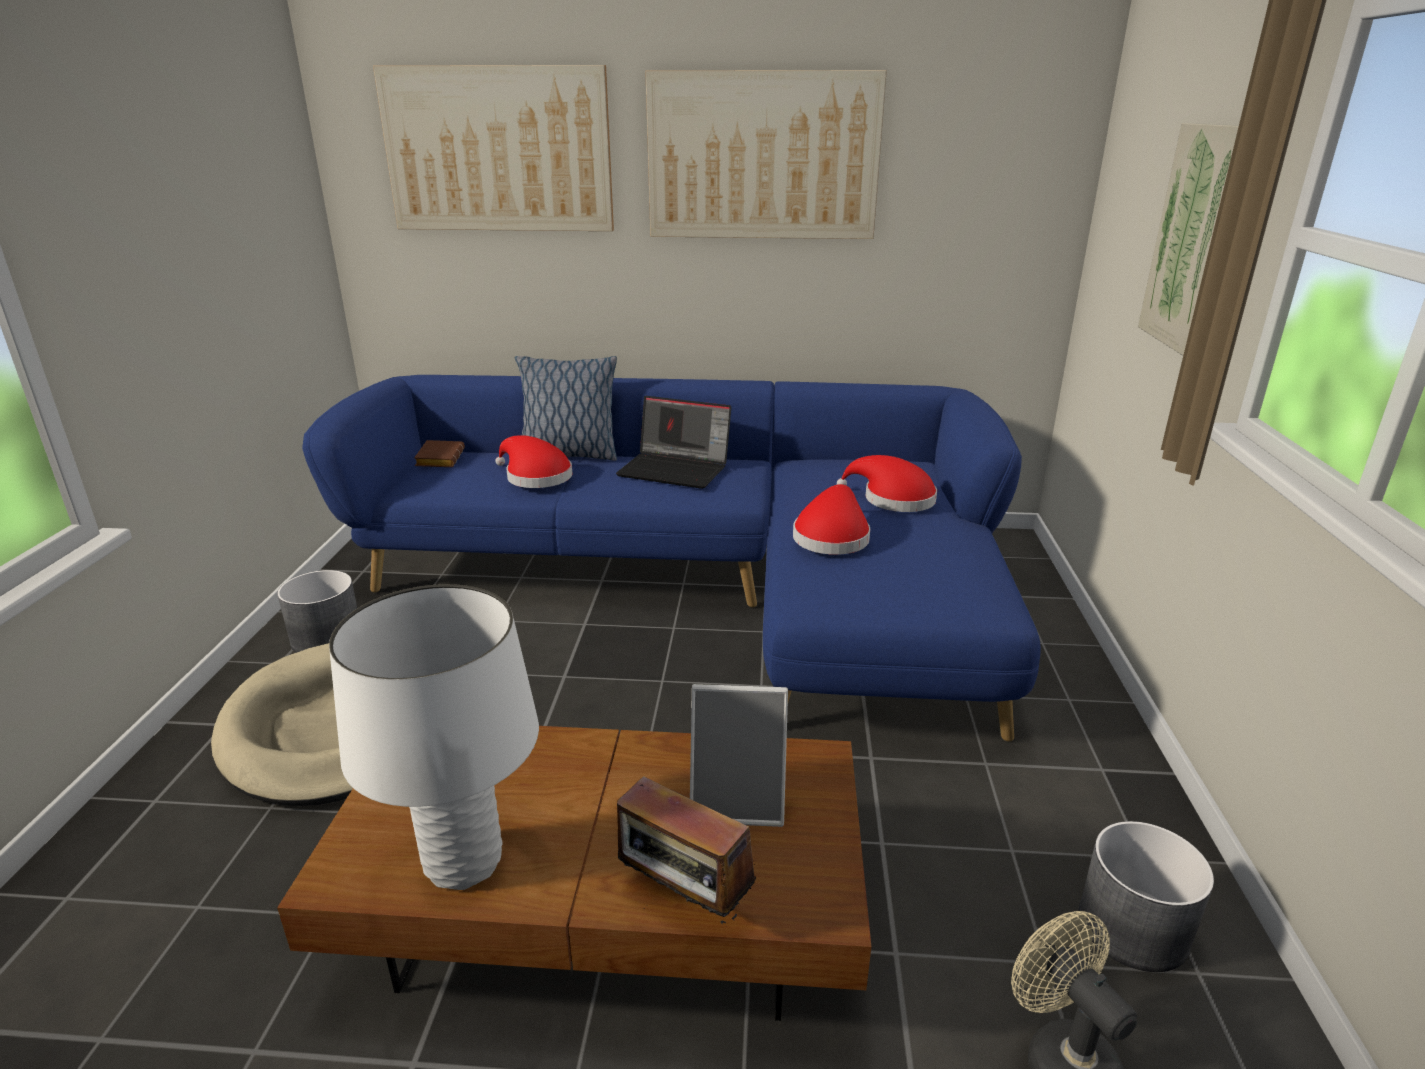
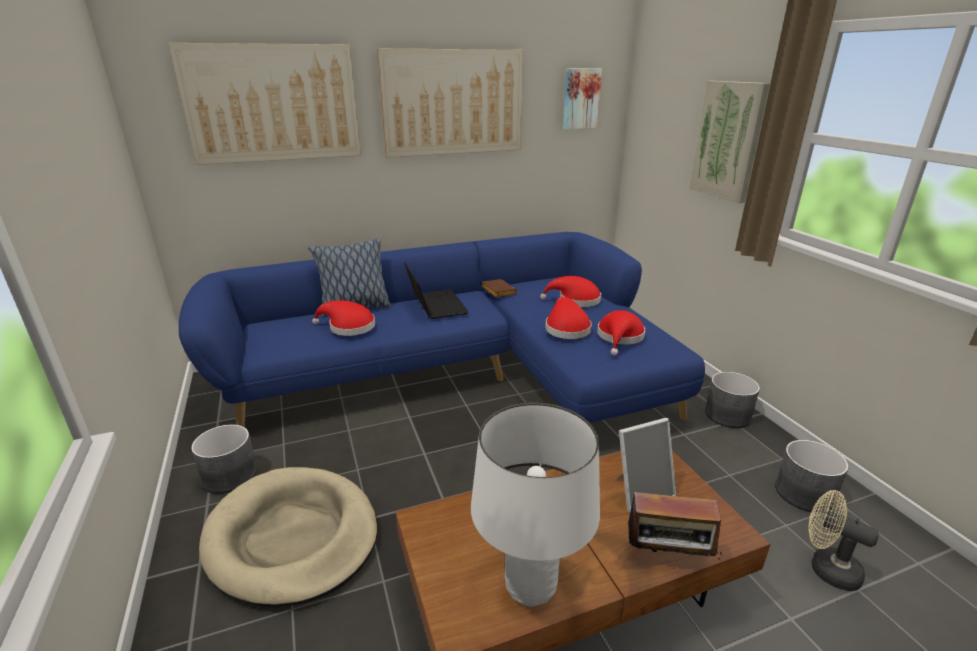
camera: 25 degrees left, 0 degrees up
(439, 458) = (265, 327): brown book -> brown book (497, 291)
(676, 469) = (435, 305): laptop -> laptop turned 105 degrees counterclockwise
(905, 568) = (620, 337): none -> red hat
(997, 156) = (580, 98): none -> picture
(1100, 757) = (728, 415): none -> grey planter

